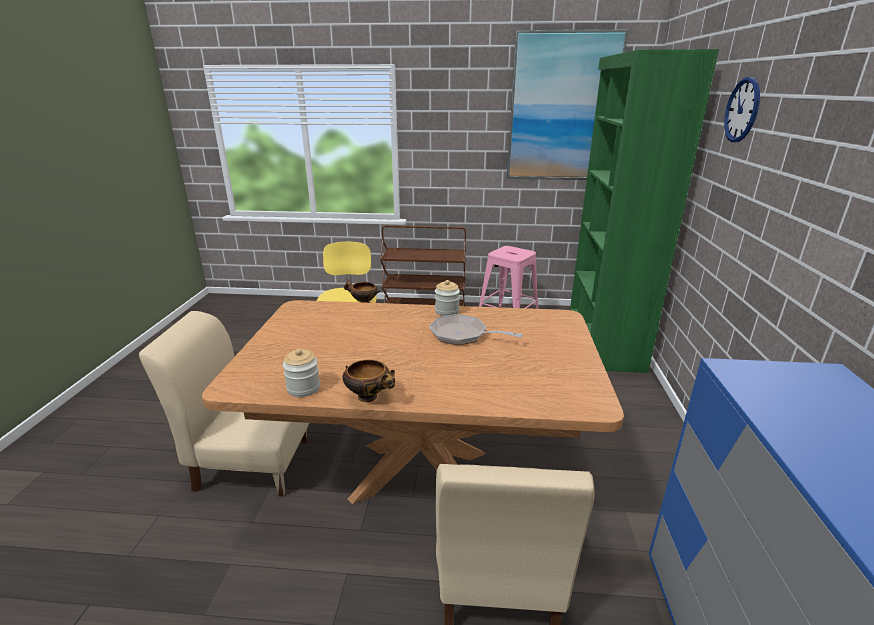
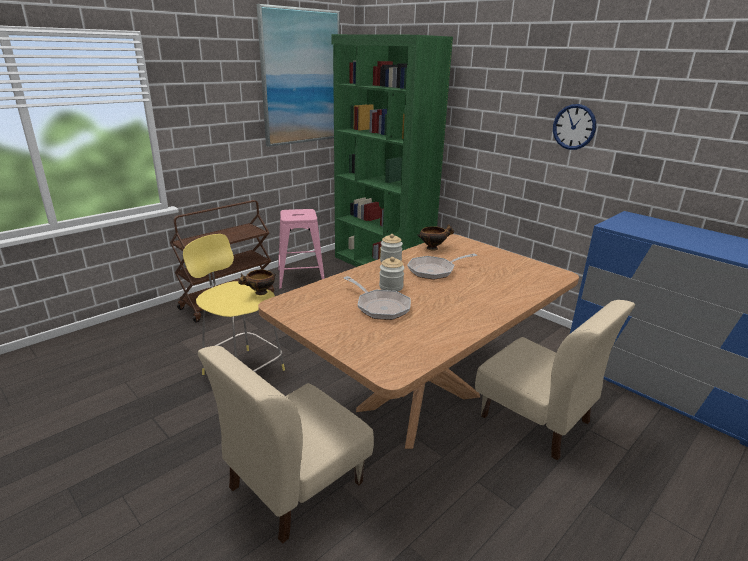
camera: 50 degrees left, 0 degrees up
(303, 388) = (434, 344): jar -> jar (391, 287)
(345, 340) = (380, 306): none -> frying pan
(369, 397) = (478, 326): bowl -> bowl (433, 248)
(742, 110) = (487, 79): wall clock -> wall clock (574, 127)

